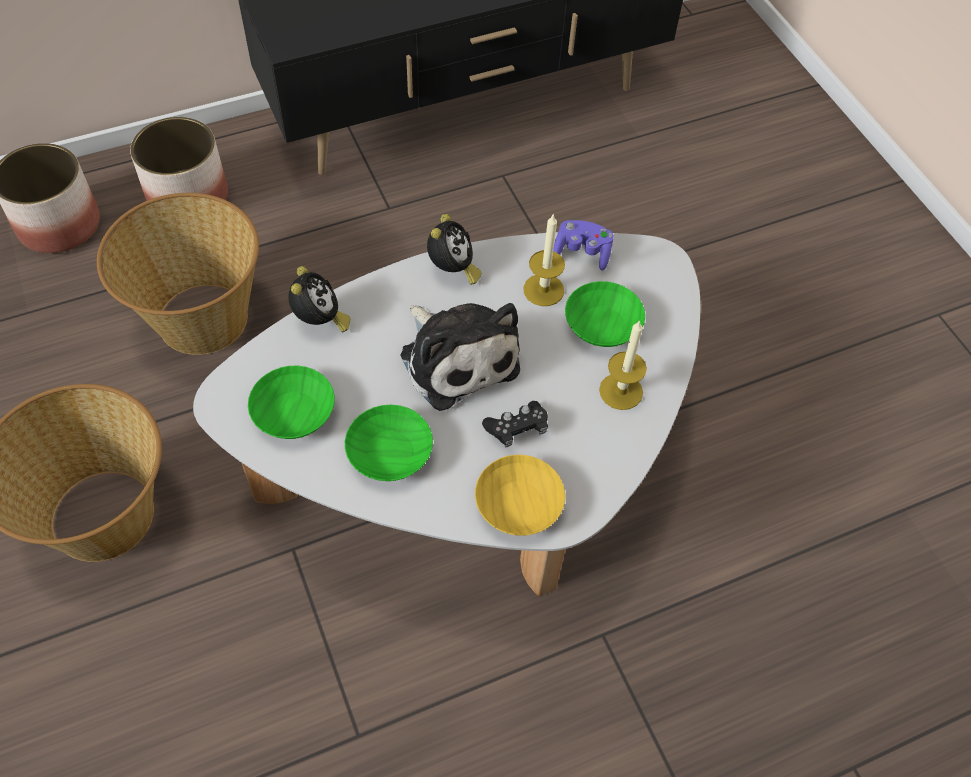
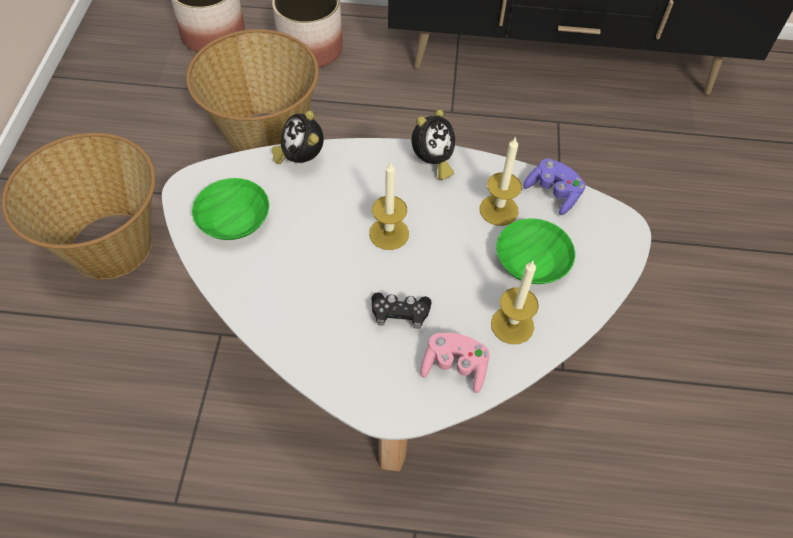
camera: 30 degrees right, 0 degrees up
(320, 321) = (301, 158): alarm clock -> alarm clock turned 135 degrees clockwise
(387, 453) = (282, 284): green bowl -> none
(457, 357) = (389, 233): plush toy -> candle
(519, 506) = (358, 380): yellow bowl -> none
(595, 452) = (454, 367): none -> pink game controller

